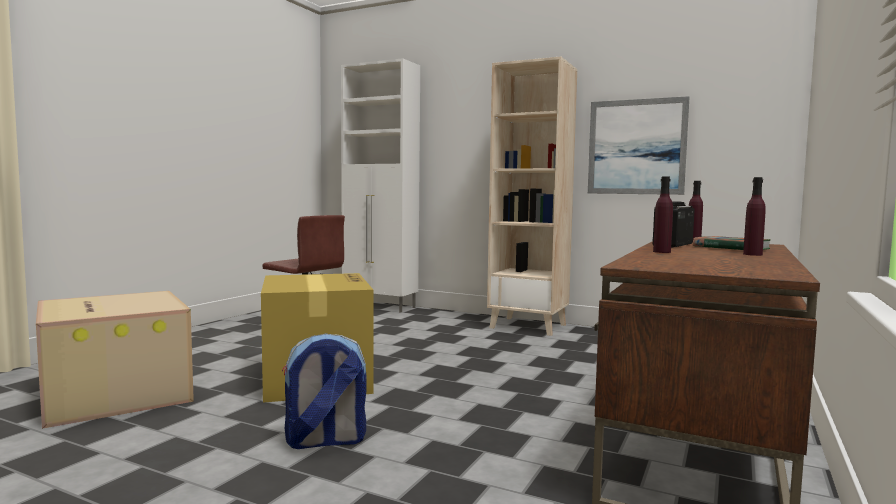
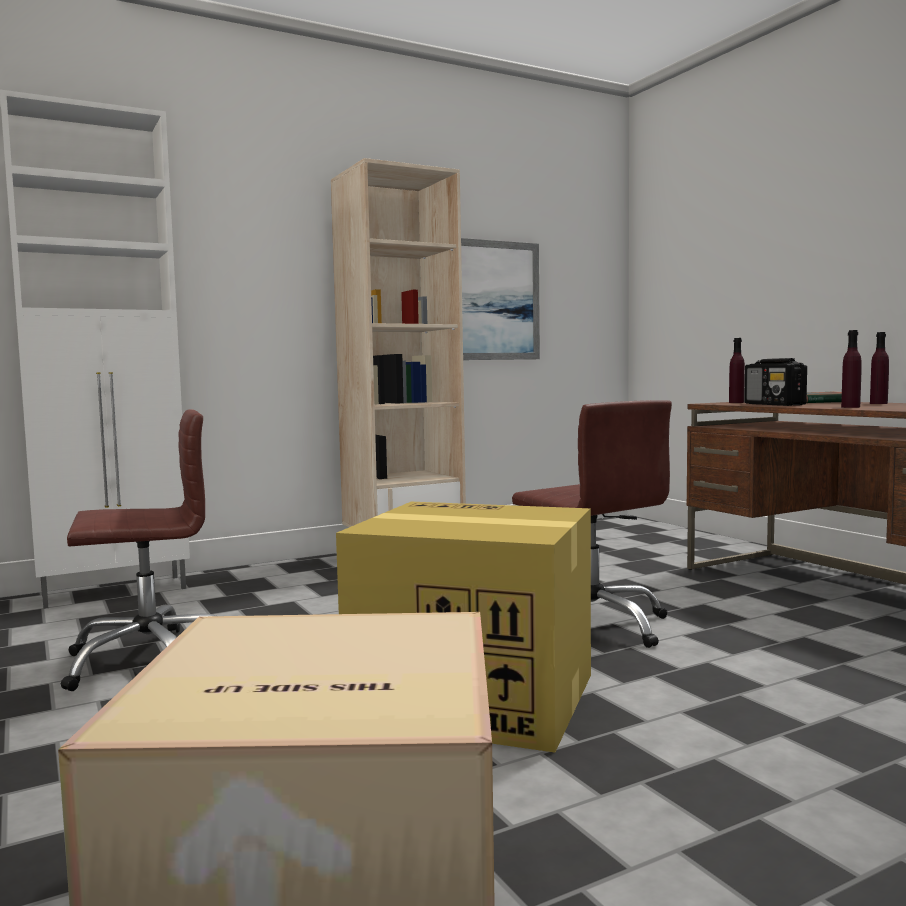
camera: 55 degrees left, 0 degrees up
(325, 441) = (770, 734): backpack -> none
(462, 381) = (592, 625): none -> brown office chair

